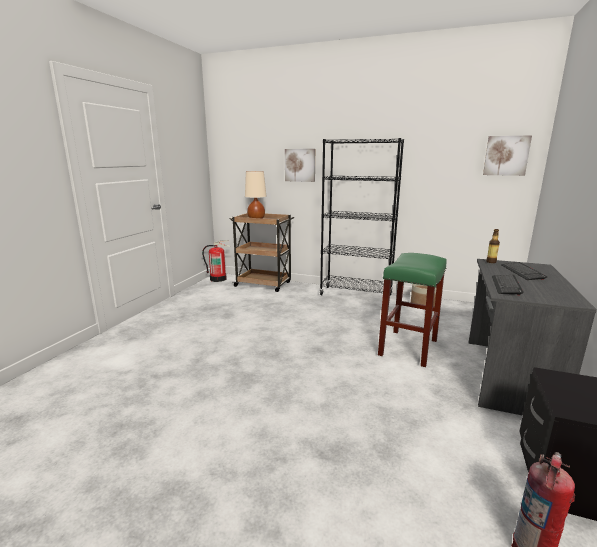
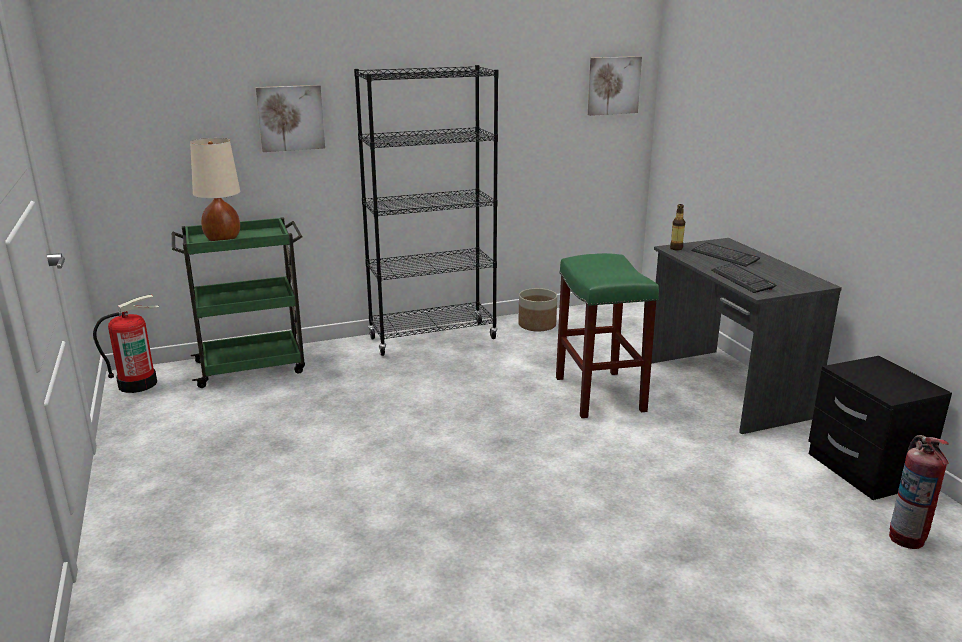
camera: 40 degrees left, 5 degrees up
(264, 284) = (253, 366): brown cart -> green cart

